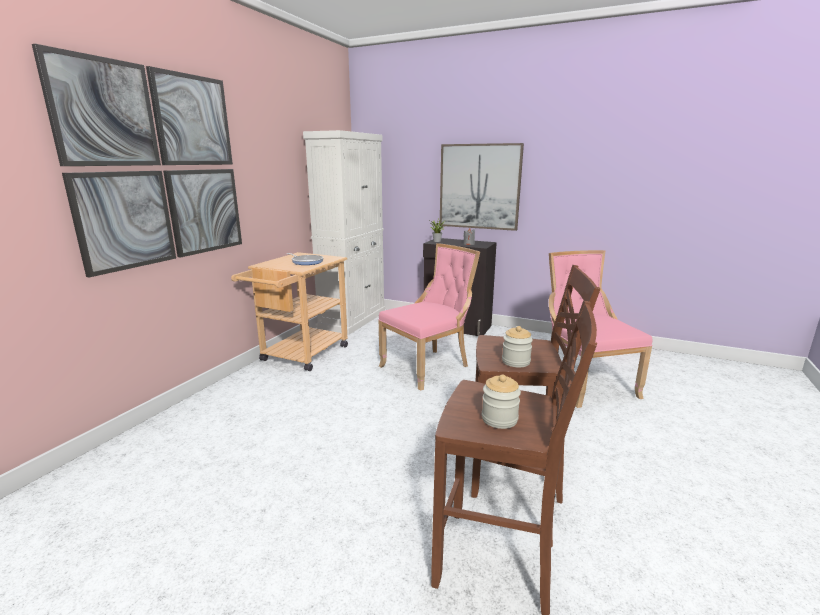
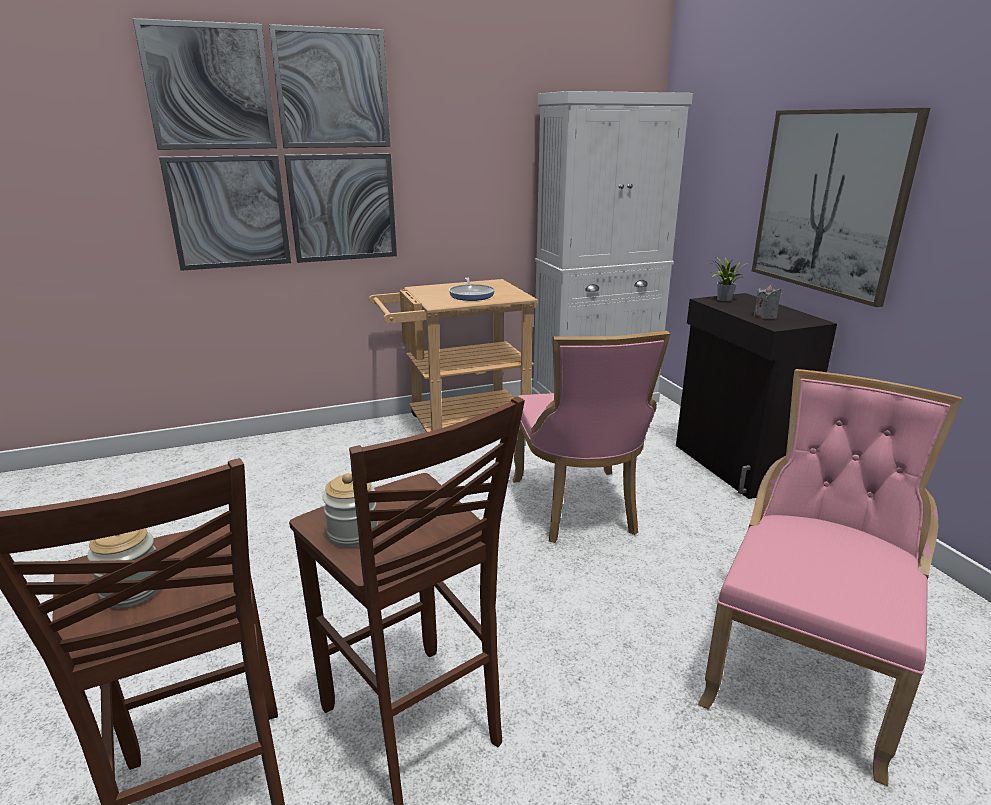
camera: 45 degrees right, 5 degrees up
(428, 367) = (578, 508): pink chair -> pink chair turned 75 degrees clockwise

